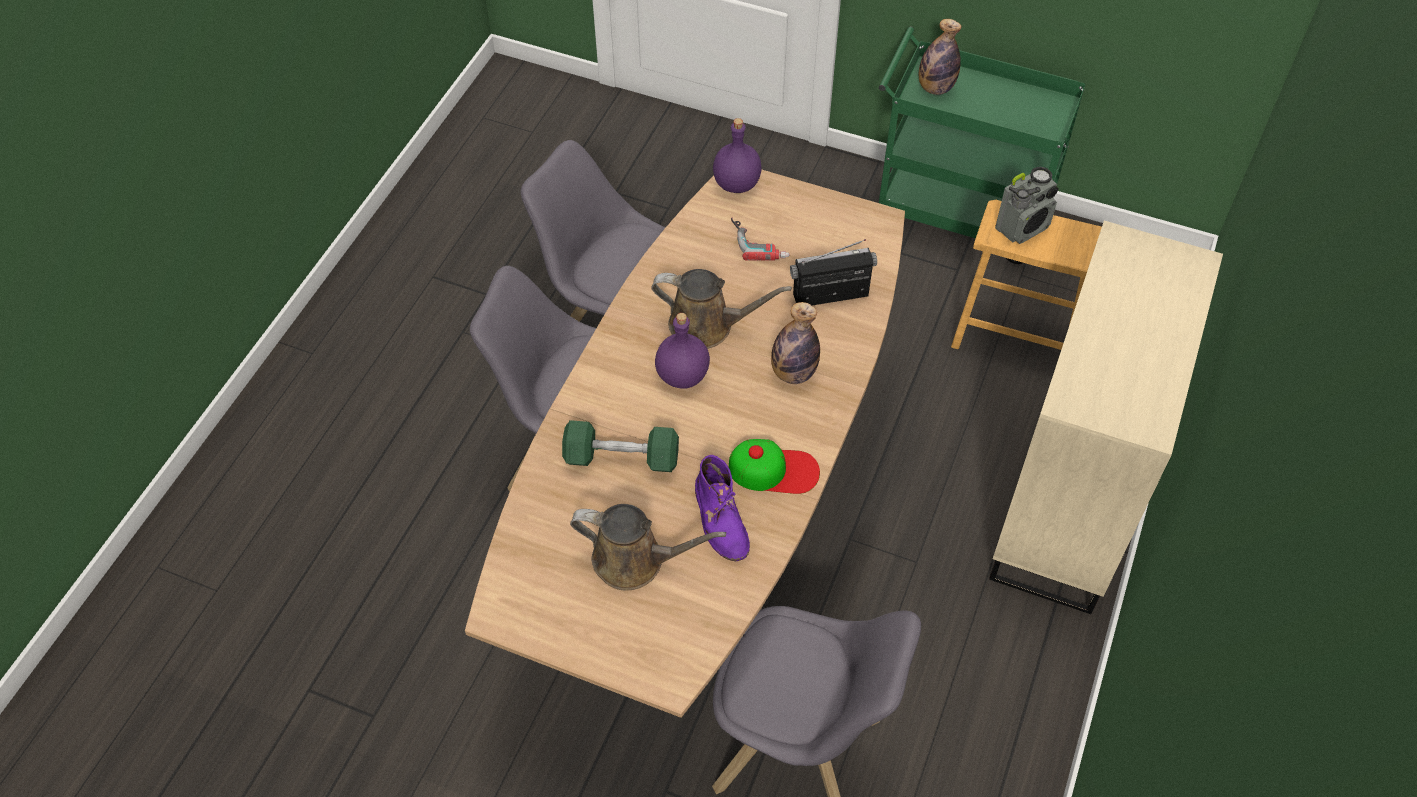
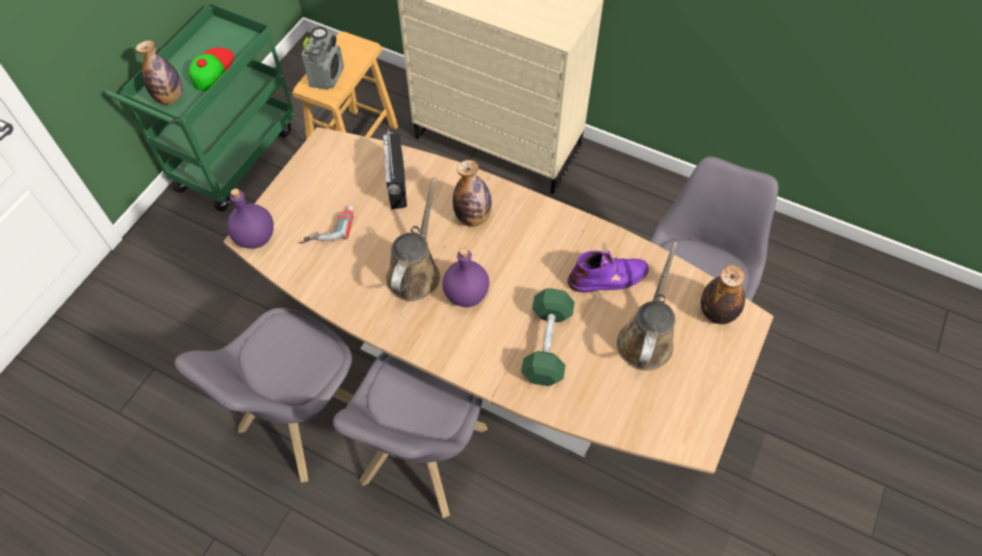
camera: 85 degrees left, 5 degrees up
(679, 643) = (717, 312): none -> bottle
(774, 470) = (564, 239): cap -> cap (212, 69)
(1023, 227) = (327, 76): radio -> radio turned 45 degrees clockwise

